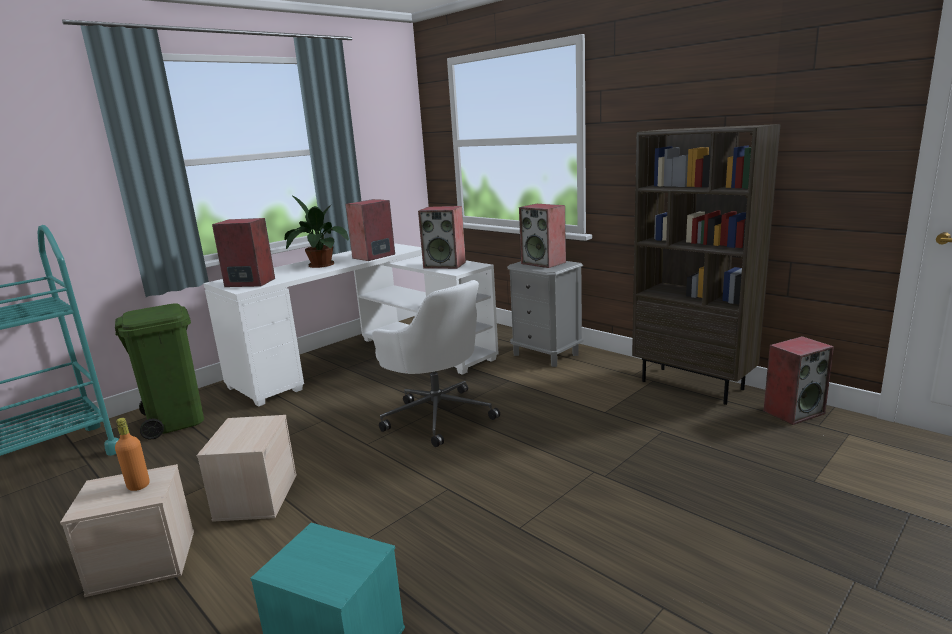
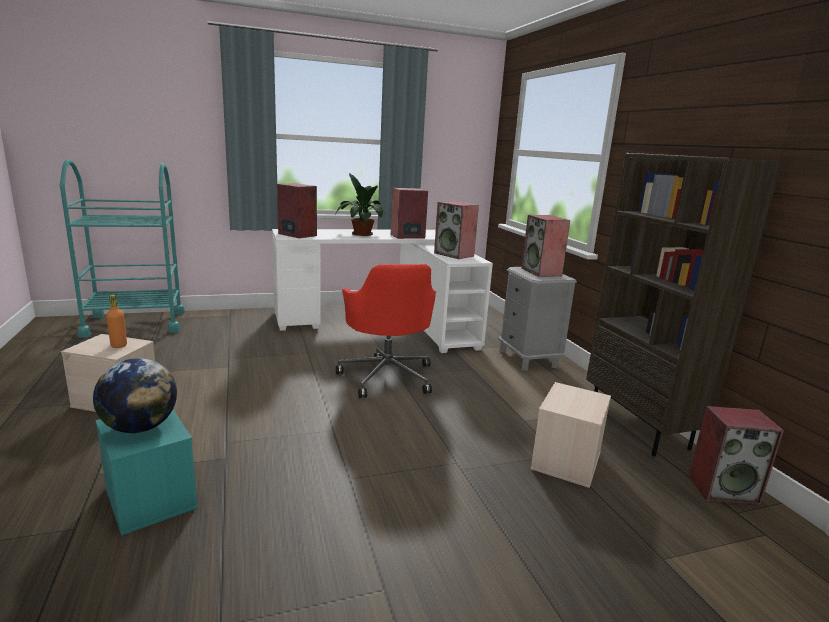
camera: 25 degrees right, 0 degrees up
(176, 420) = (225, 323): green trash can -> none
(256, 496) = (213, 386): beige storage box -> beige storage box (565, 460)
(320, 561) = (140, 427): none -> globe
(437, 415) = (387, 376): white office chair -> red office chair

